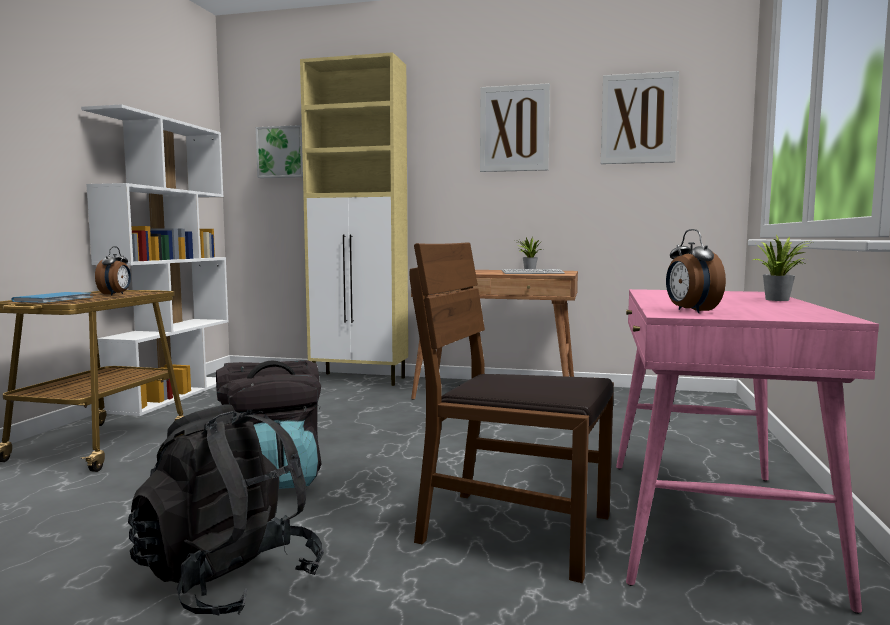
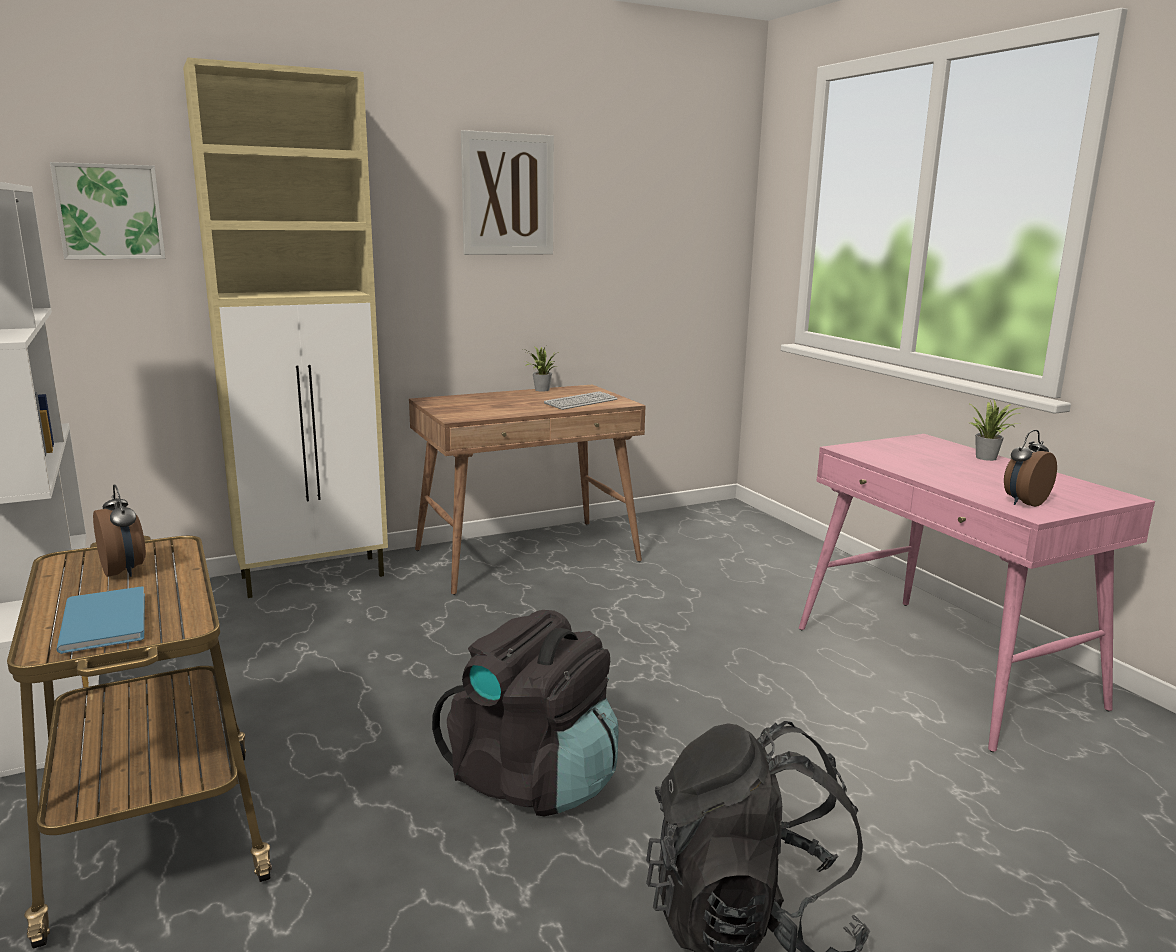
camera: 40 degrees left, 10 degrees up
(516, 530) = (848, 735): brown chair -> none
(638, 119) = (651, 192): picture -> none
(690, 311) = (1023, 502): alarm clock -> alarm clock turned 105 degrees clockwise

